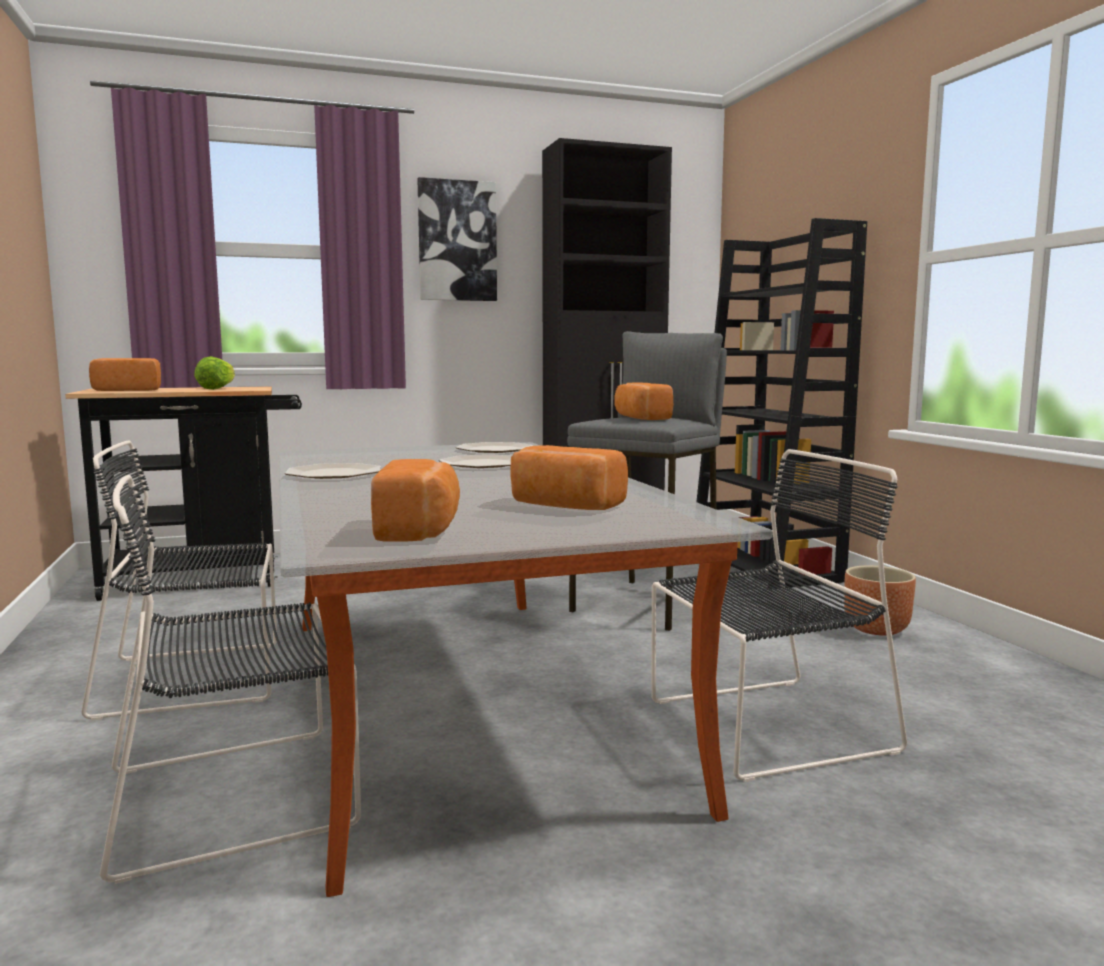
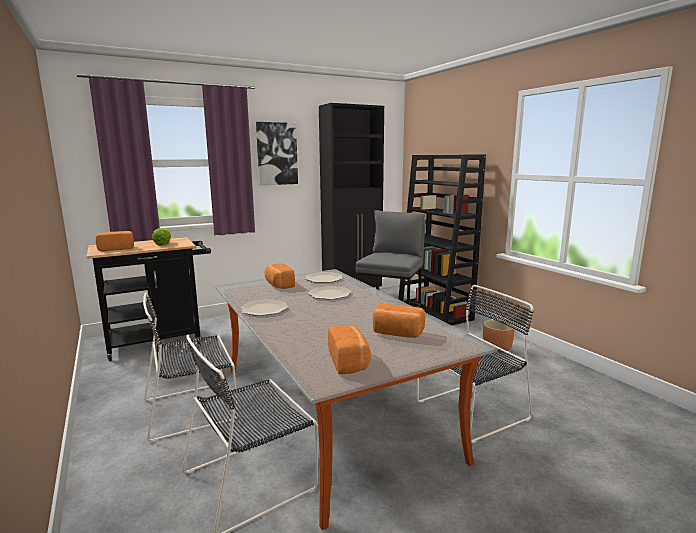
camera: 10 degrees left, 5 degrees up
(640, 418) = (389, 257): bread -> bread (278, 285)

